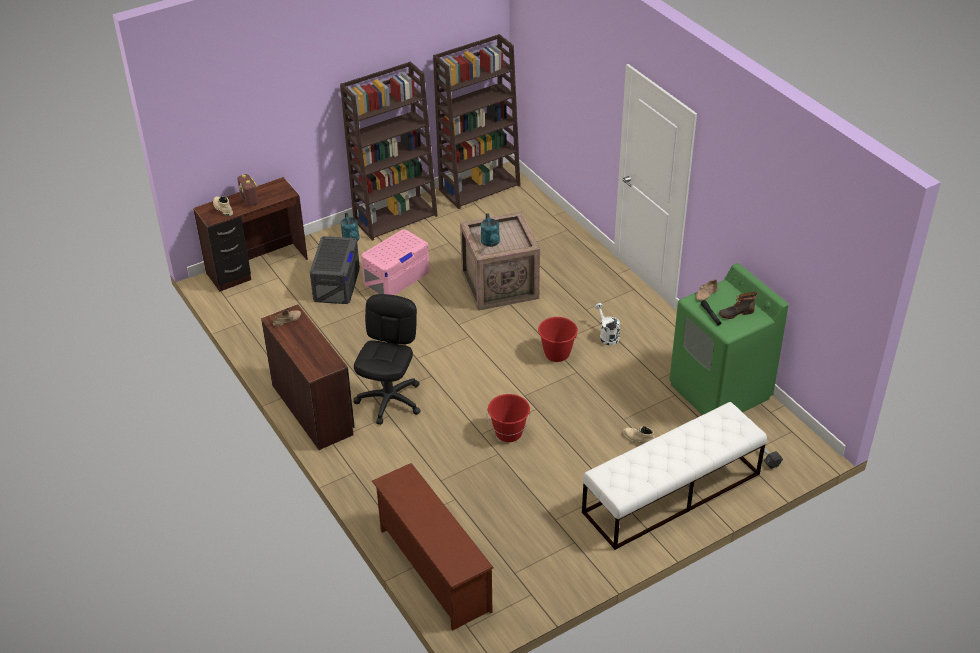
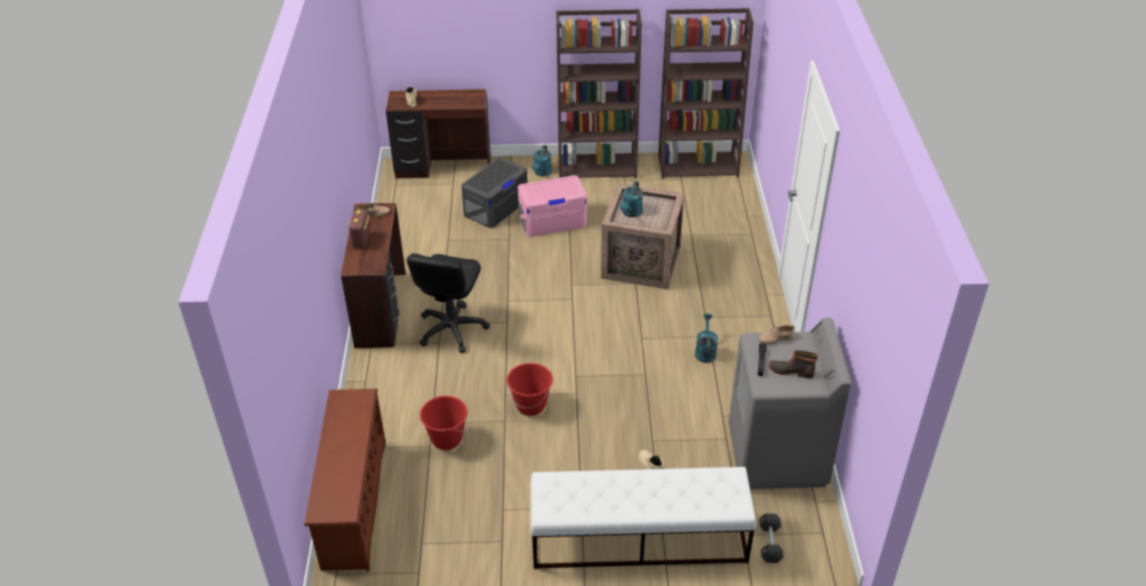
camera: 30 degrees right, 0 degrees up
(249, 200) = (439, 99): radio -> radio (361, 241)
(390, 400) = (451, 329): black office chair -> black office chair turned 150 degrees clockwise
(557, 354) = (640, 349): red bucket -> red bucket (446, 439)
(607, 336) = (705, 351): white watering can -> turquoise watering can
(720, 391) = (777, 456): green washing machine -> grey washing machine

